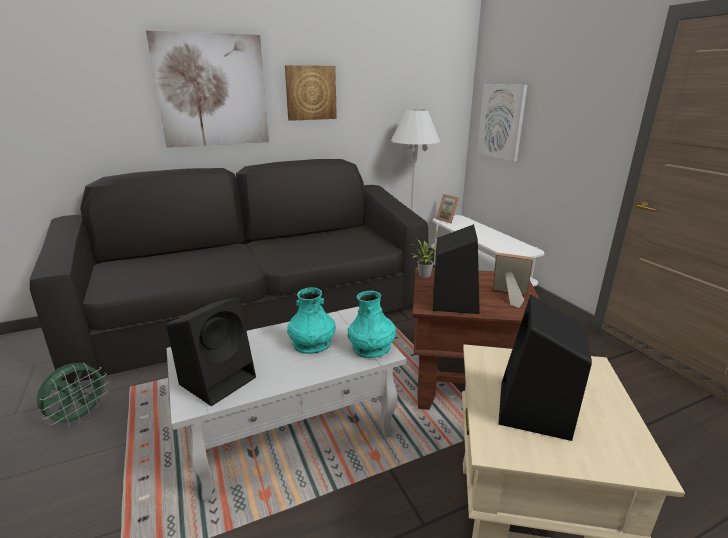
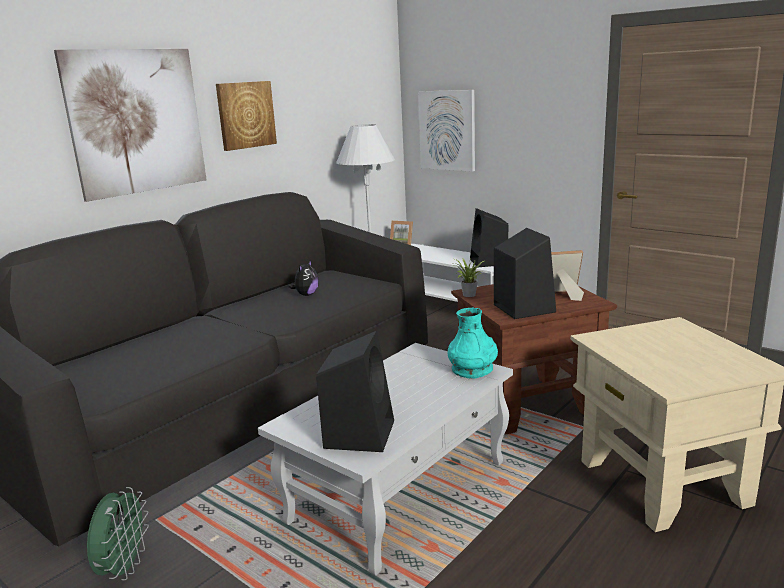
camera: 25 degrees left, 5 degrees down
(312, 343) = (411, 381): turquoise vase -> none
(326, 243) = (306, 294): none -> plush toy
(534, 411) = (670, 360): black speaker -> black speaker (489, 262)

